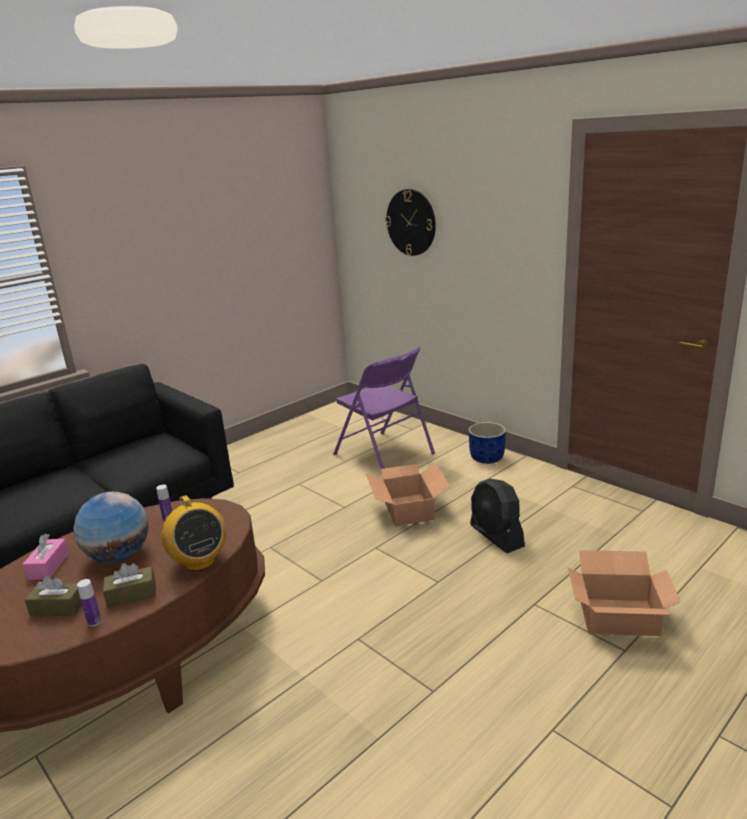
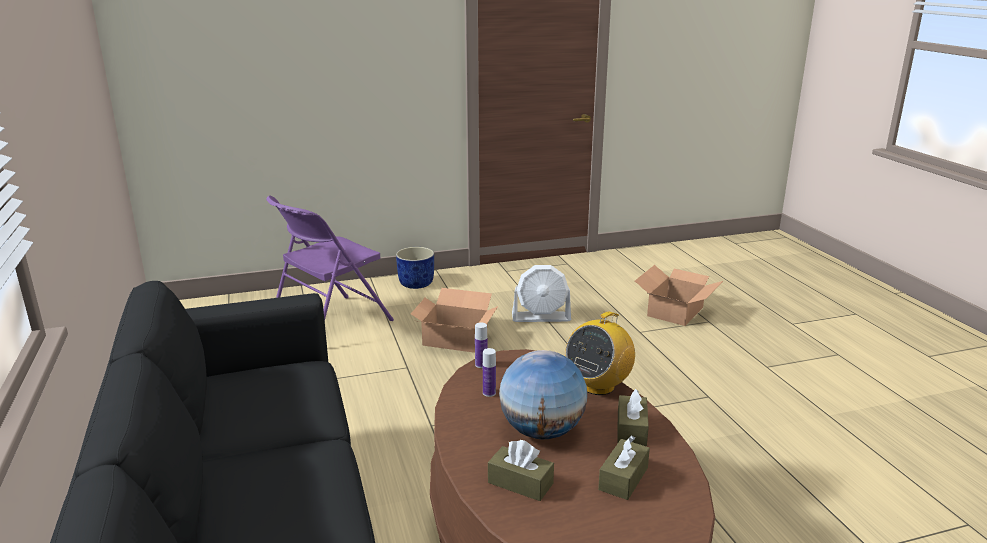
camera: 65 degrees left, 0 degrees up
(48, 566) = (520, 483): pink tissue box -> brown tissue box
(94, 622) = (667, 456): bottle -> bottle (481, 365)
(199, 562) = (598, 386): radio -> radio turned 135 degrees clockwise
(383, 454) = (331, 322): purple chair -> purple chair turned 150 degrees clockwise
(411, 222) = (261, 49): wall clock -> none
(496, 536) = (541, 317): black fan -> white fan

